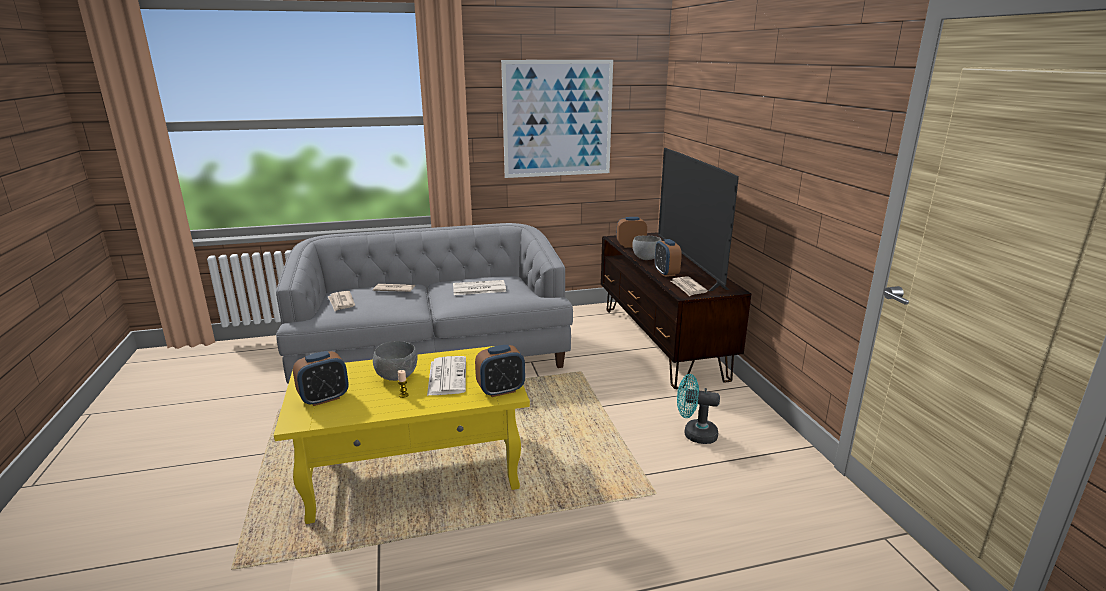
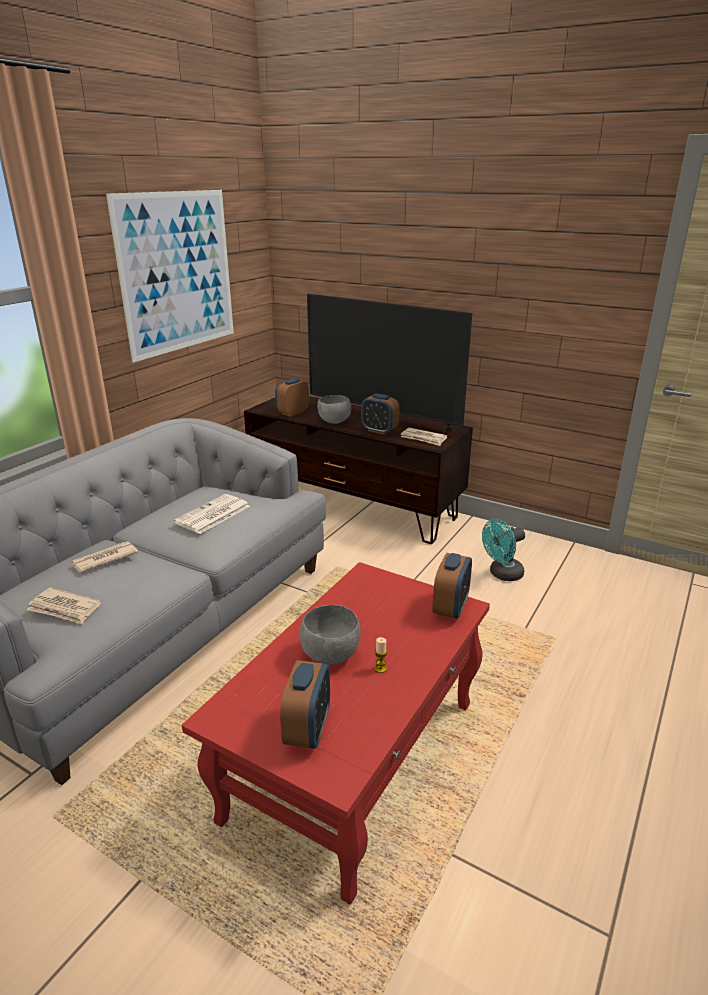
camera: 45 degrees left, 5 degrees up
(416, 470) = (355, 757): yellow coffee table -> red coffee table
(447, 376) = (376, 624): newspaper -> none

